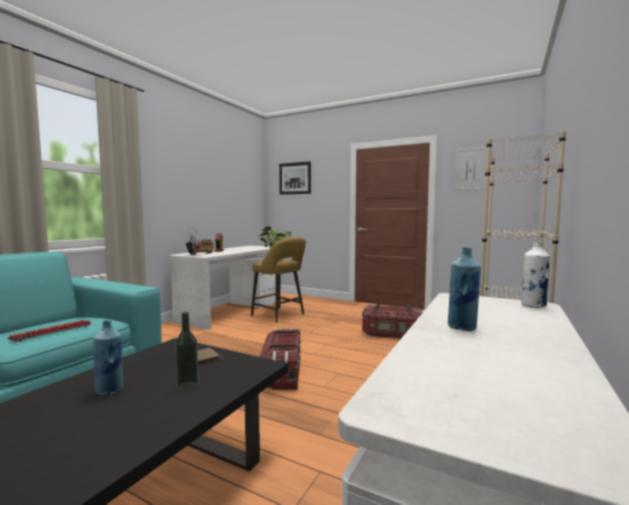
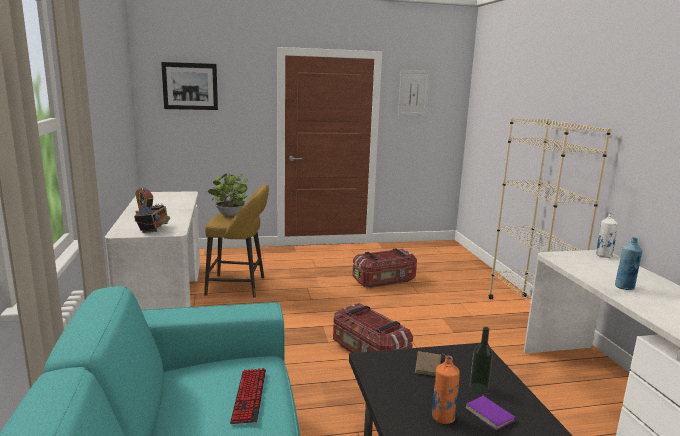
camera: 40 degrees left, 10 degrees up
(110, 390) = (443, 417): blue bottle -> orange bottle
(142, 405) = (490, 414): none -> purple book

